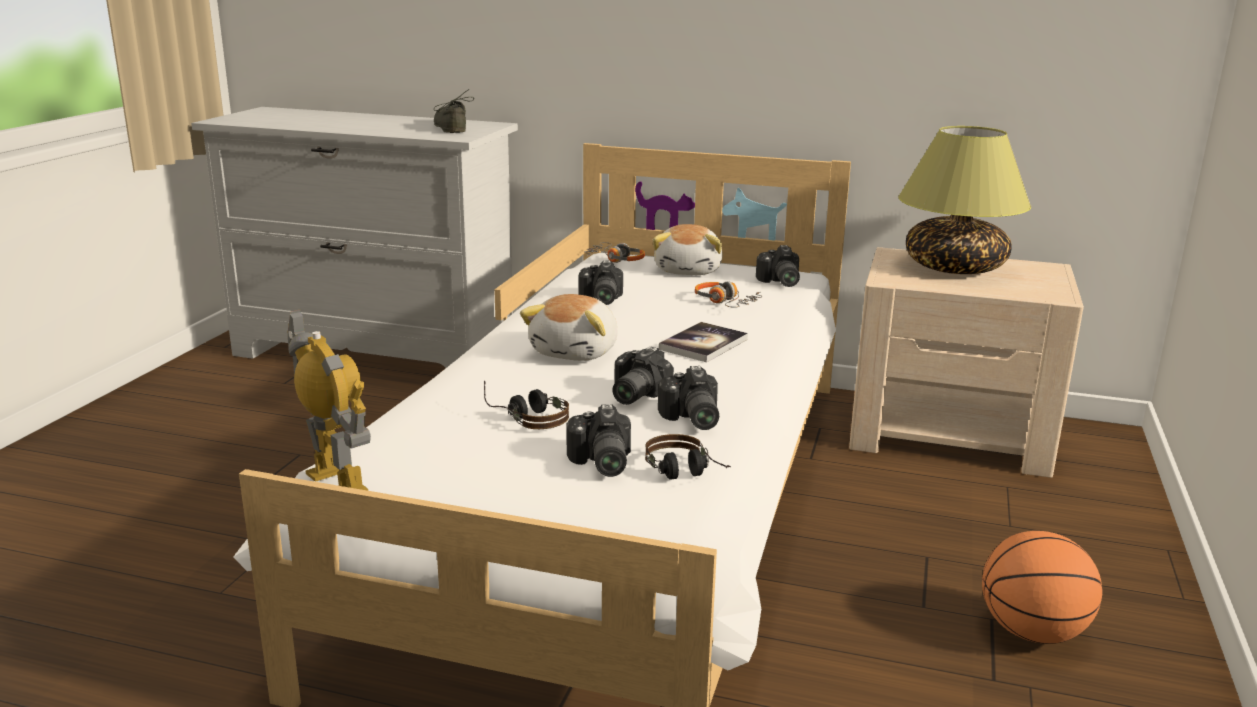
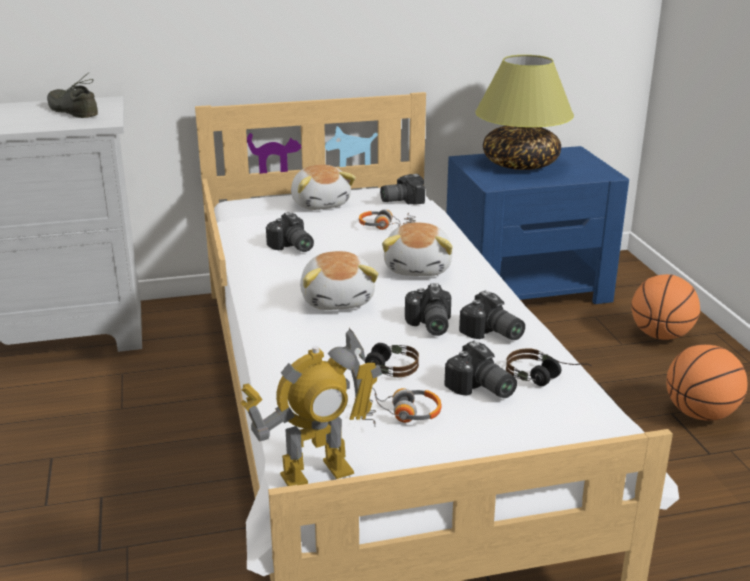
camera: 30 degrees left, 5 degrees up
(337, 482) = (316, 472): toy robot -> toy robot turned 135 degrees clockwise
(615, 259) = (250, 206): headphones -> headphones (398, 414)
(703, 344) = (419, 268): book -> plush toy
(779, 282) = (400, 200): camera -> camera turned 105 degrees clockwise
(951, 433) = (527, 286): beige nightstand -> blue nightstand
(1078, 531) = (660, 335): none -> basketball

